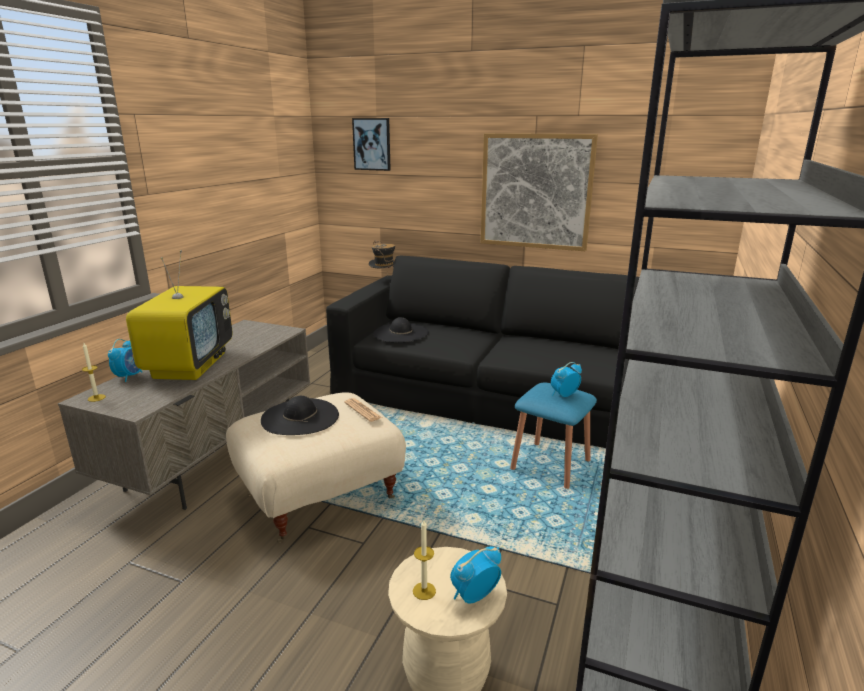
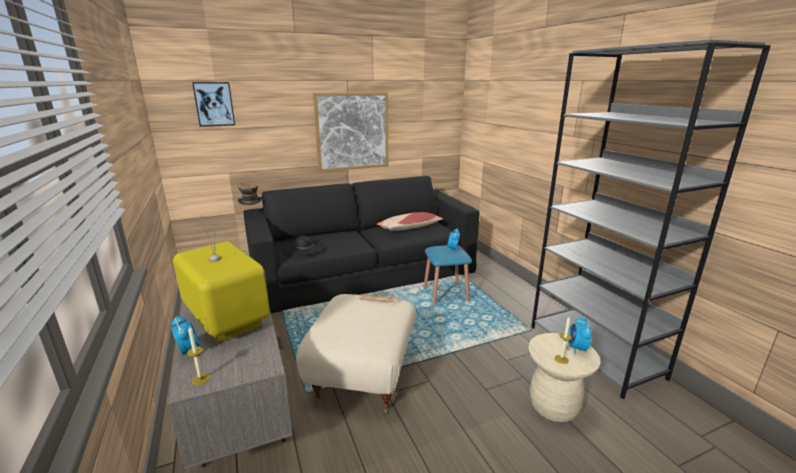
camera: 45 degrees left, 0 degrees up
(300, 417) = (350, 319): black hat -> none
(562, 350) = (409, 228): none -> pillow

